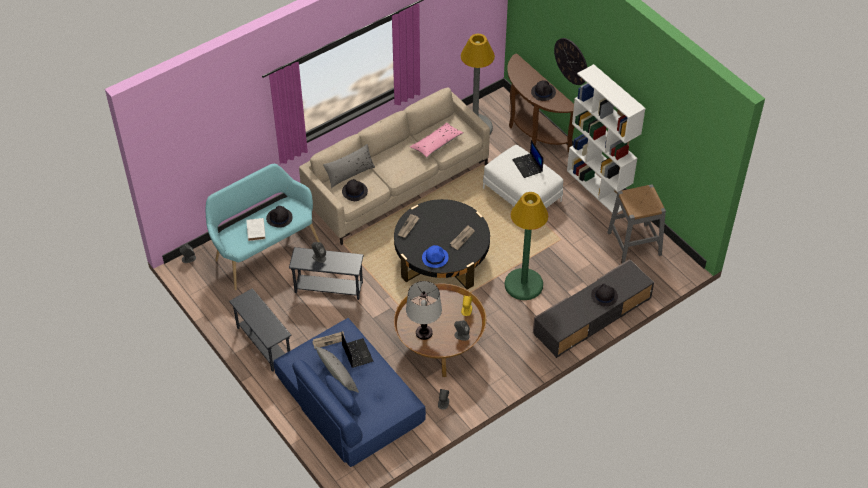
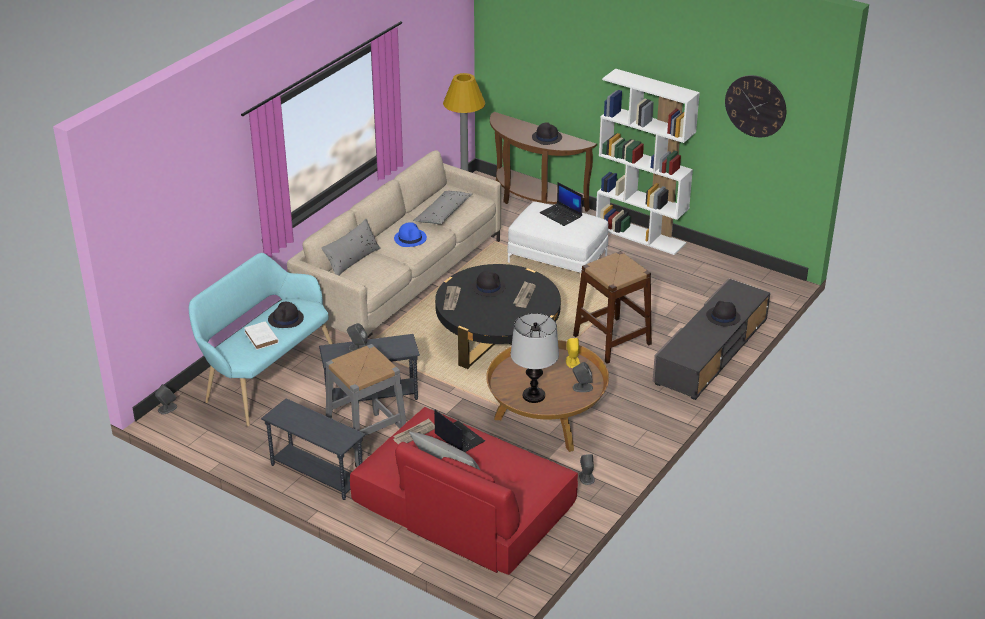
camera: 20 degrees left, 15 degrees down
(349, 400) = (463, 505): blue sofa -> red sofa
(354, 191) = (368, 275): black hat -> black hat (488, 287)
(435, 257) = (503, 320): blue hat -> blue hat (410, 238)
(436, 144) = (443, 213): pink pillow -> grey pillow
(523, 284) = (612, 340): green floor lamp -> brown stool
(571, 61) = (579, 83): wall clock -> wall clock (755, 106)
(634, 243) = (714, 275): grey stool -> grey stool (367, 439)

